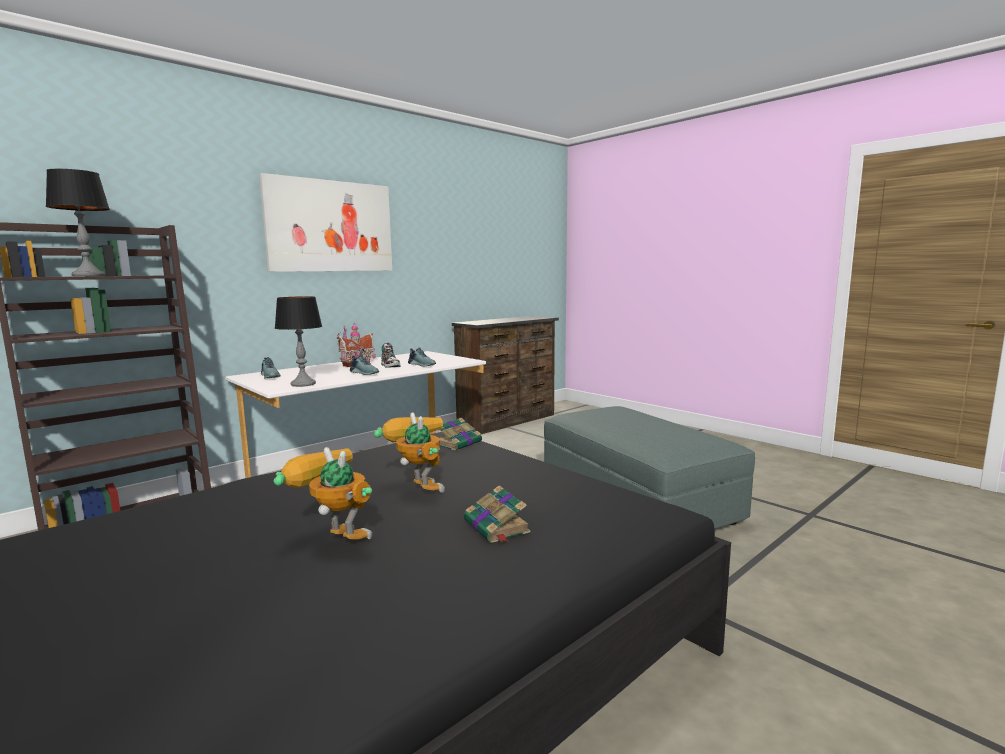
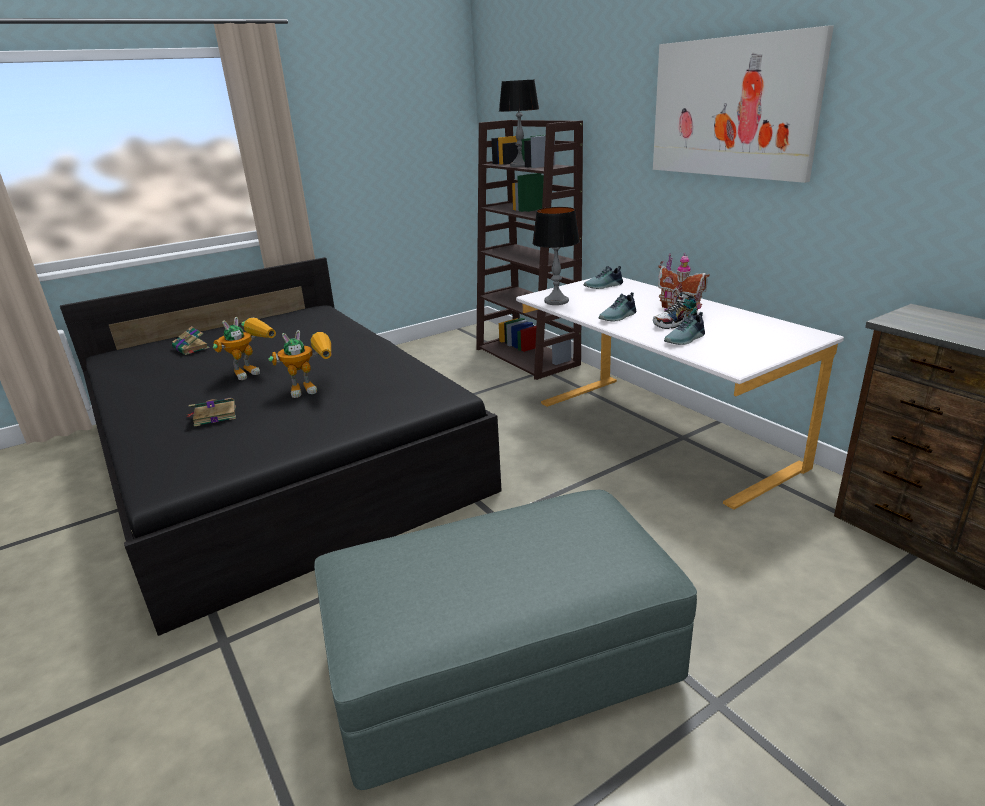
camera: 100 degrees right, 15 degrees up
(459, 443) = (414, 401): book -> book (191, 348)

